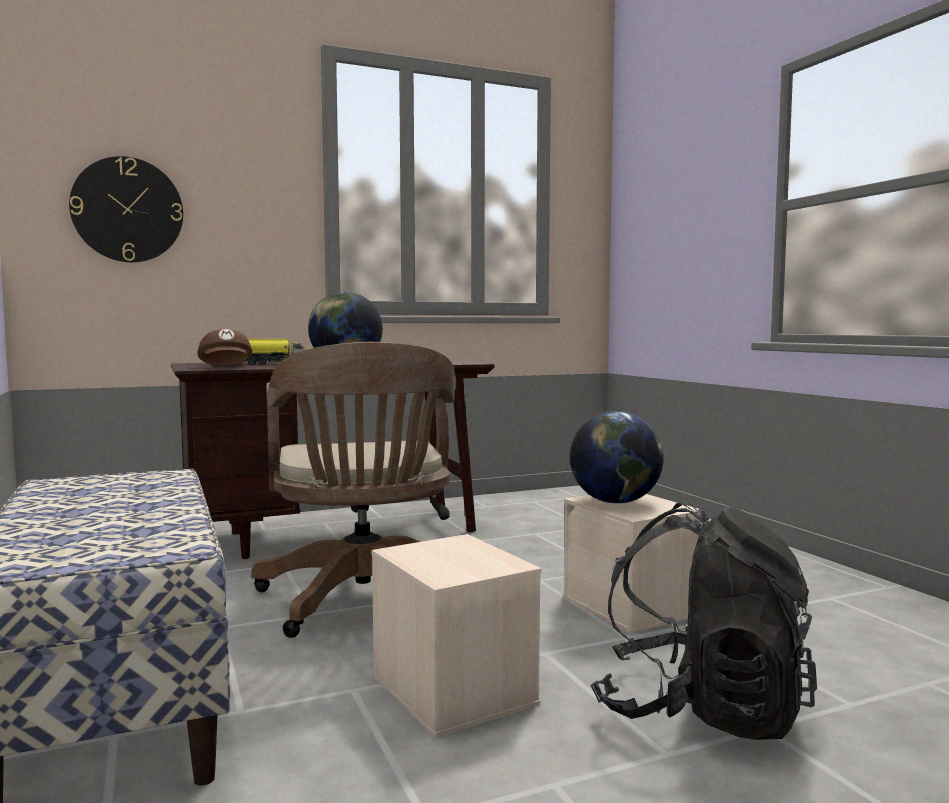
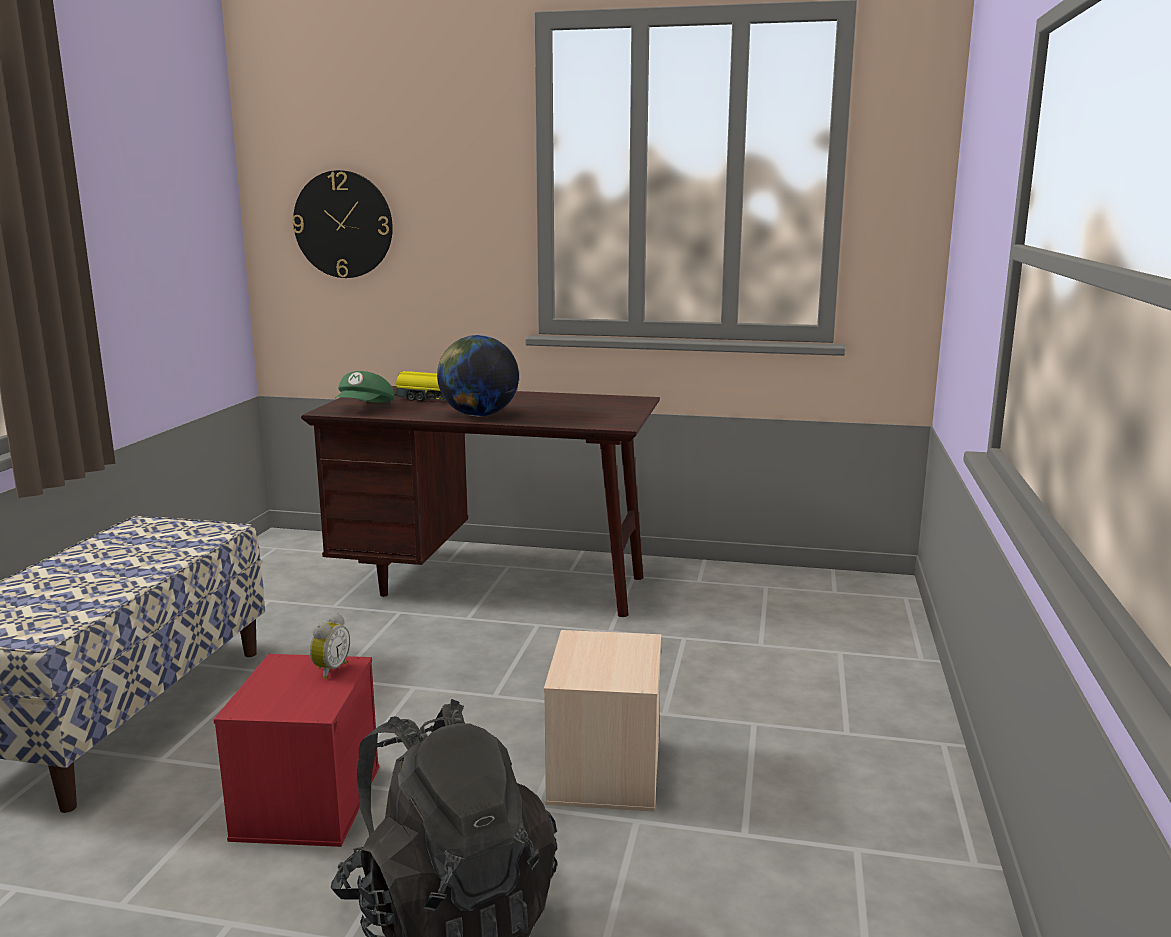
camera: 35 degrees right, 10 degrees up
(226, 367) = (365, 408): brown cap -> green cap
(364, 602) = (391, 680): brown office chair -> none
(450, 689) = (306, 801): beige storage box -> red storage box
(455, 545) = (329, 670): none -> alarm clock
(615, 502) = (595, 651): globe -> none

